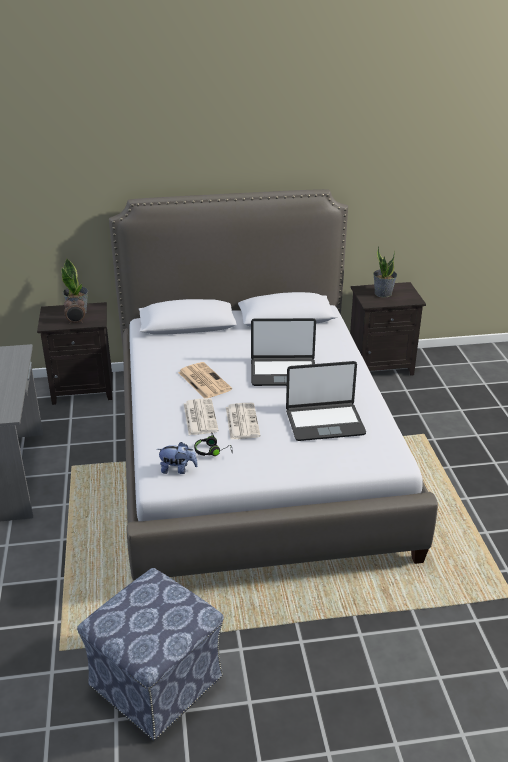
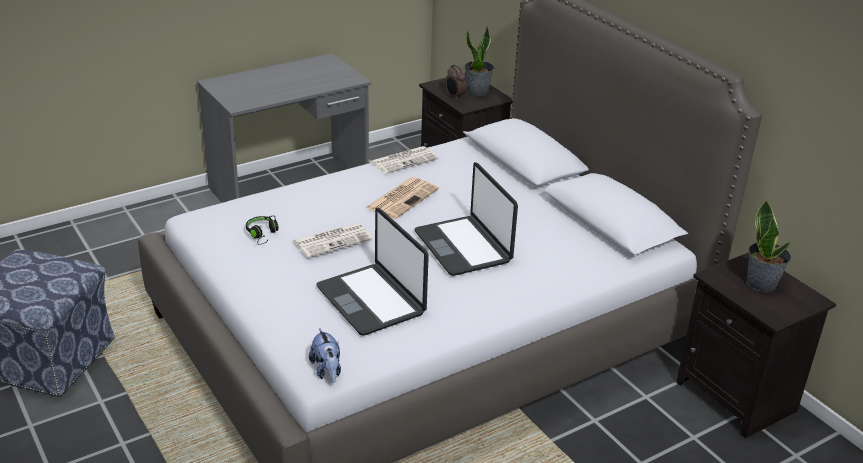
camera: 65 degrees right, 0 degrees up
(178, 469) = (222, 223): plush toy -> plush toy (327, 371)
(200, 417) = (323, 212): newspaper -> newspaper (404, 160)

